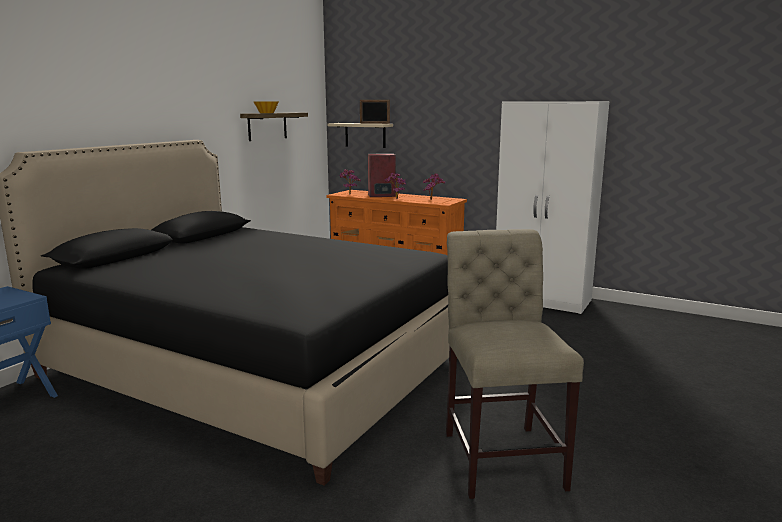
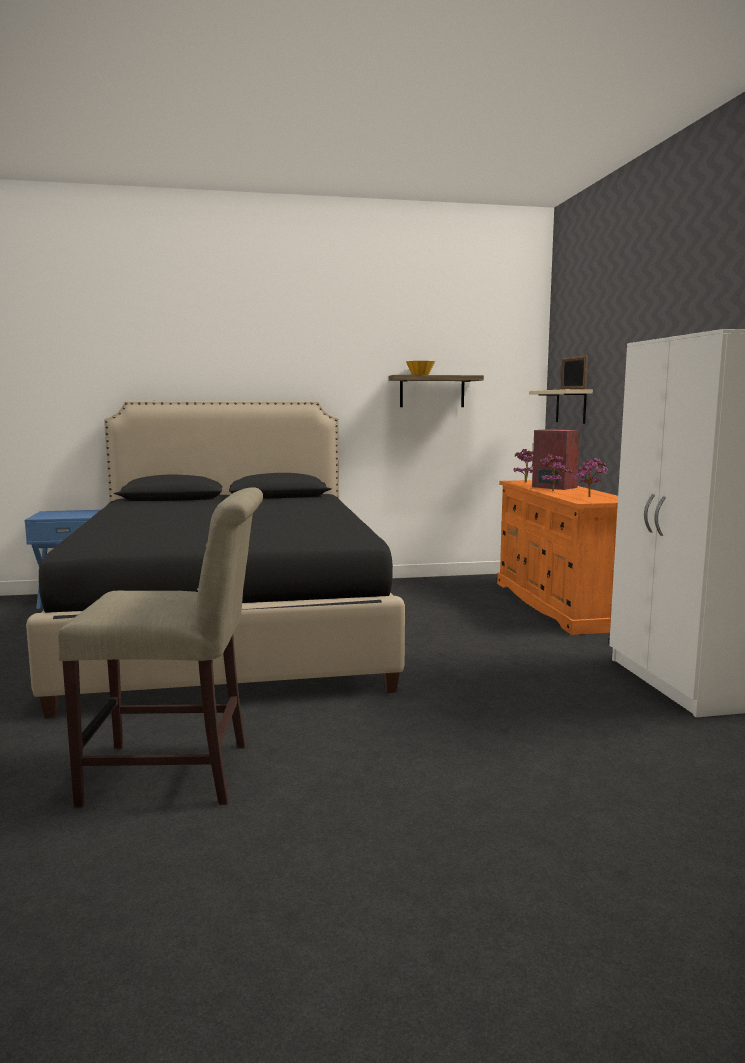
camera: 50 degrees right, 5 degrees down
(501, 455) = (178, 774): beige chair -> beige chair turned 45 degrees clockwise

